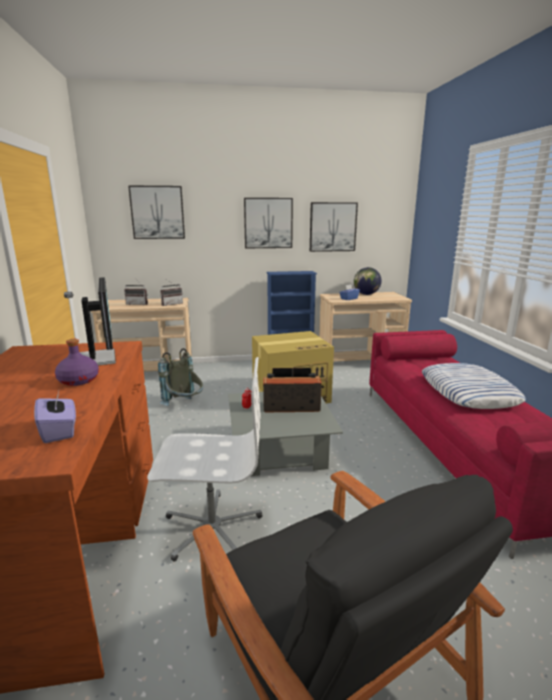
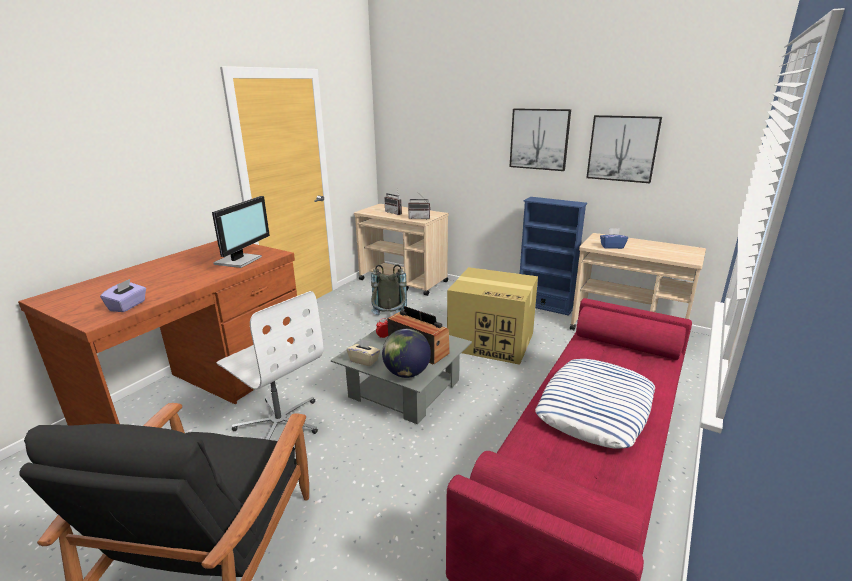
camera: 40 degrees right, 5 degrees up
(79, 380) = (200, 275): purple bottle -> none
(157, 212) = (430, 122): picture -> none
(263, 429) = (364, 360): none -> beige tissue box
(366, 294) = (651, 245): globe -> globe (406, 373)

